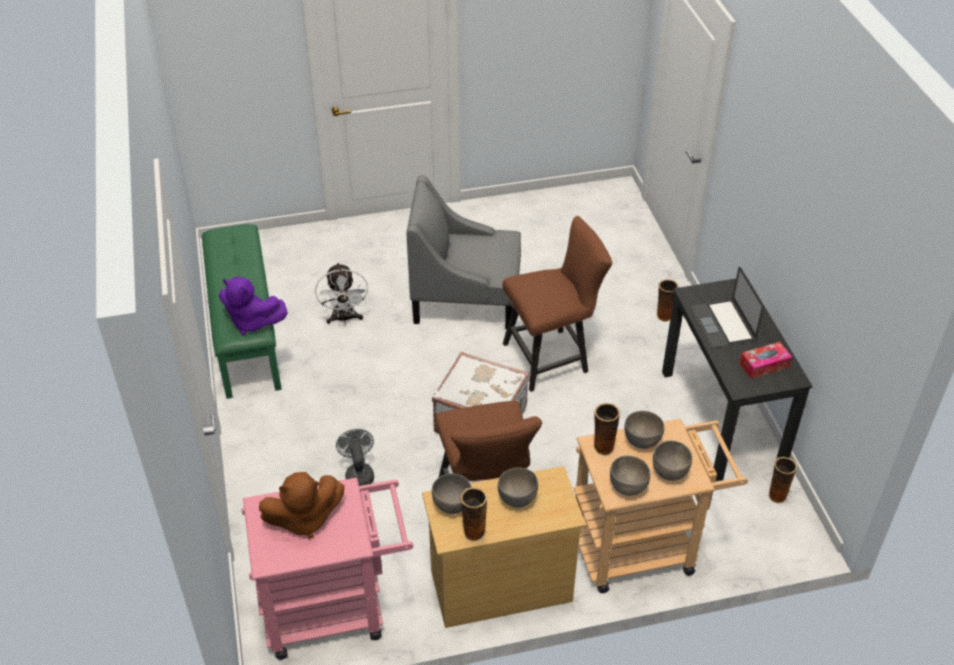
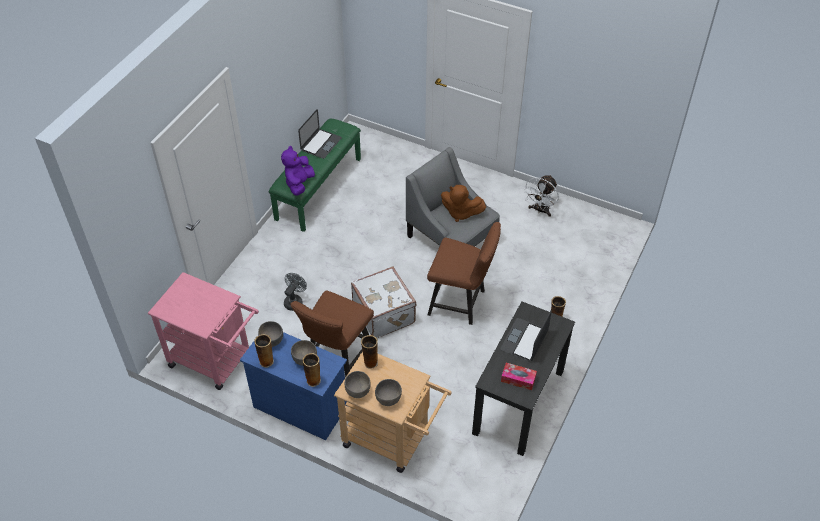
camera: 40 degrees right, 5 degrees up
(228, 264) = (321, 144): none -> laptop
(252, 322) = (299, 184): purple plush toy -> purple plush toy turned 45 degrees clockwise
(304, 519) = (196, 300): brown plush toy -> brown plush toy (460, 213)
(344, 318) = (374, 211): white fan -> white fan (540, 210)
(500, 586) = (300, 406): beige dresser -> blue dresser
(642, 441) = (394, 373): grey bowl -> none
(776, 495) = (498, 466): vase -> vase (313, 380)

